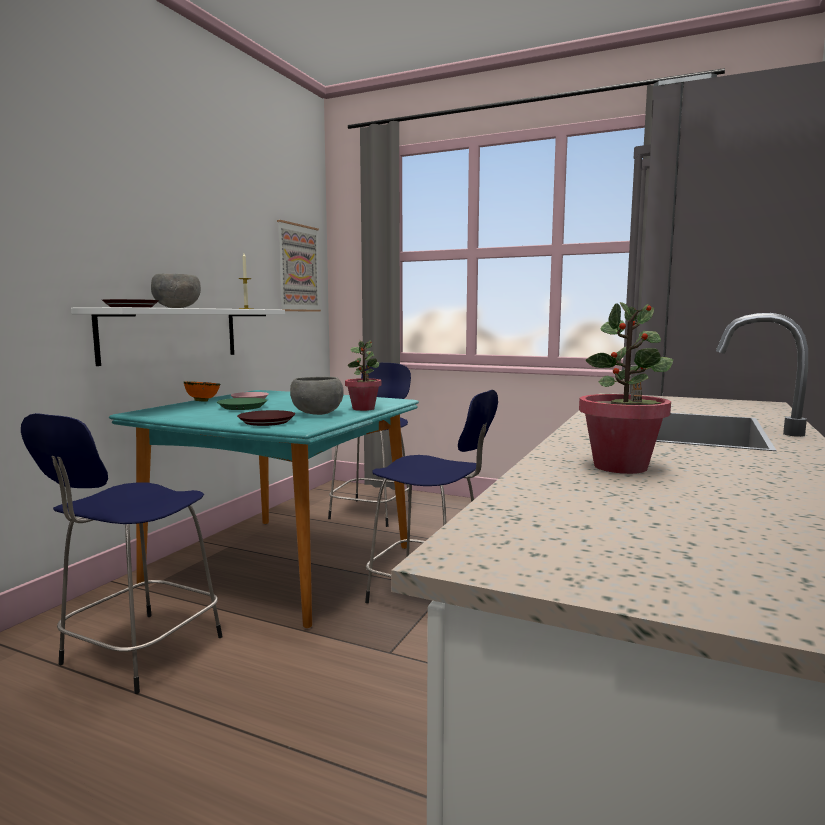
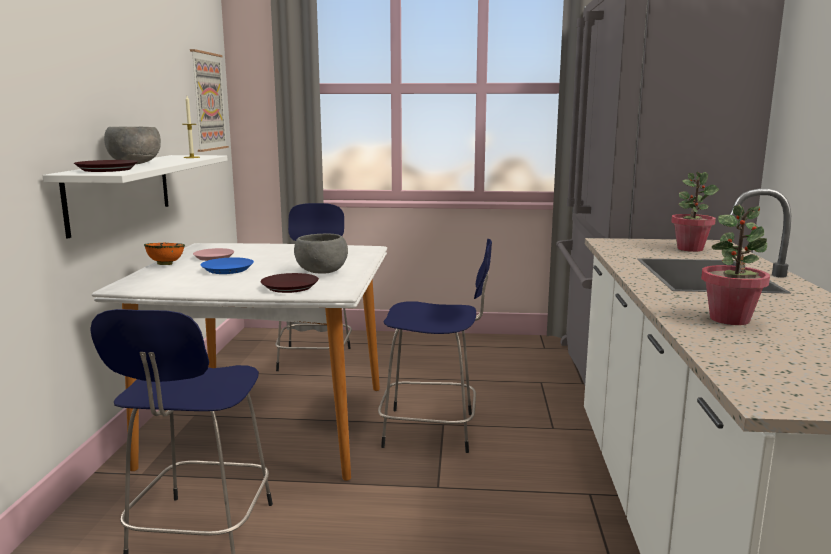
camera: 20 degrees left, 5 degrees up
(243, 407) = (228, 269): green plate -> blue plate
(281, 564) = (268, 425): turquoise dining table -> white dining table
(363, 409) = (355, 262): potted plant -> potted plant (690, 249)

